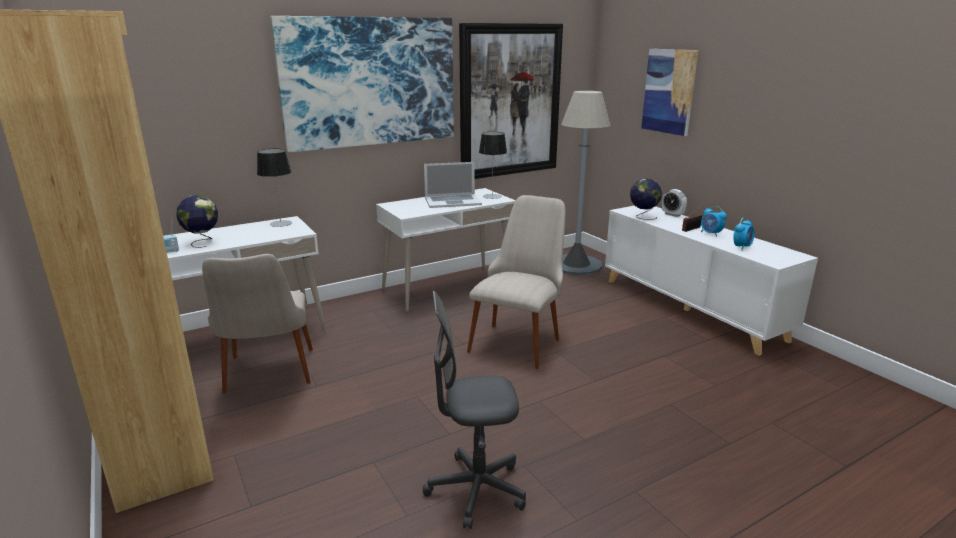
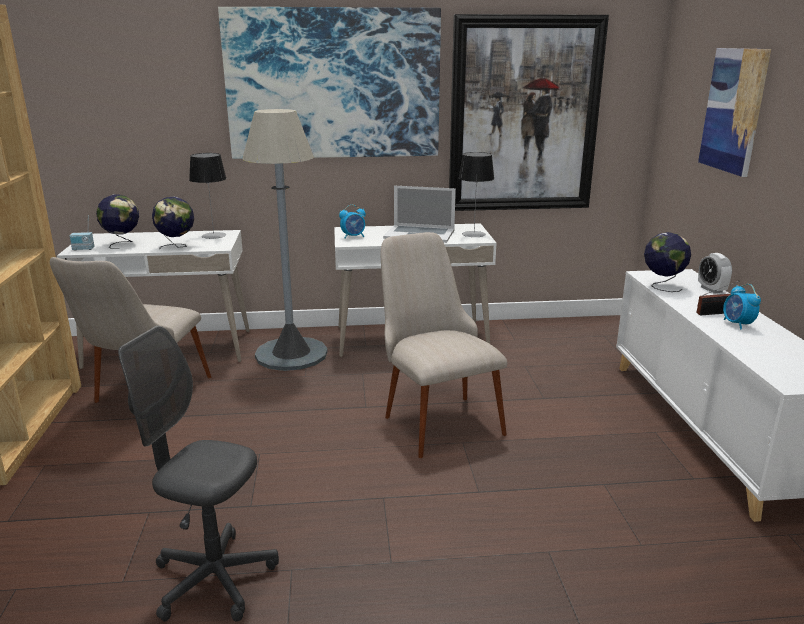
camera: 25 degrees right, 0 degrees up
(261, 237) = (177, 247): none -> globe
(519, 338) = (434, 416): beige chair -> beige chair turned 75 degrees counterclockwise
(576, 265) = (595, 340): grey floor lamp -> grey floor lamp (291, 354)
(742, 247) = (763, 351): alarm clock -> alarm clock (353, 237)

